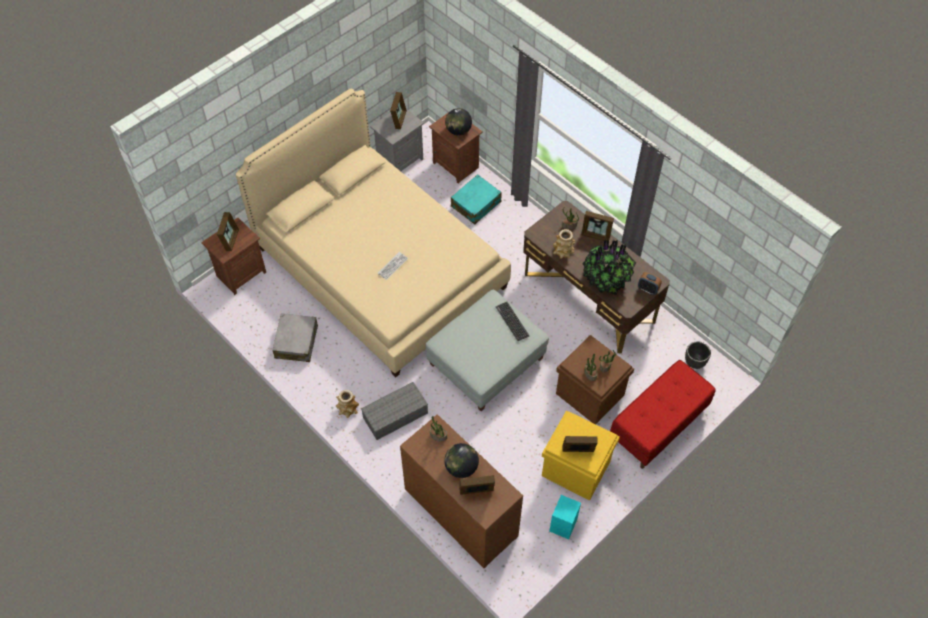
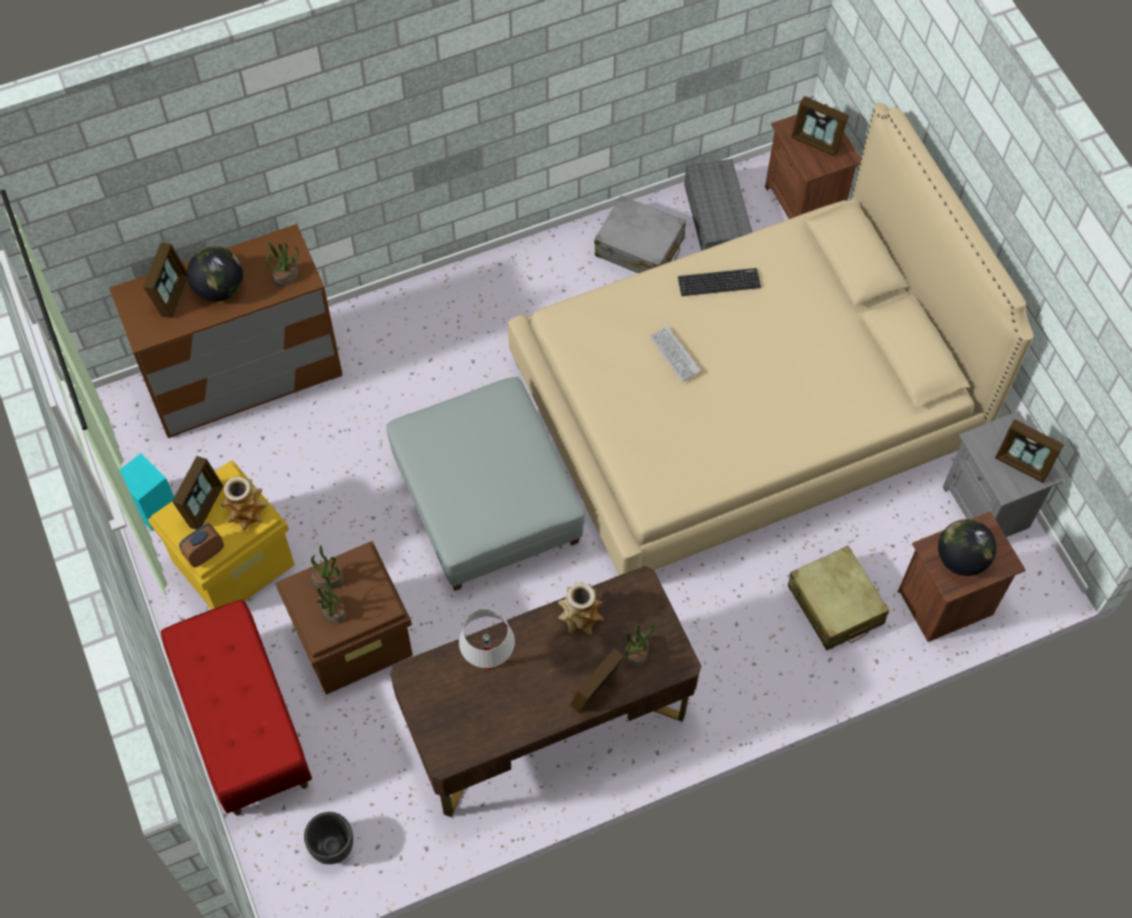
camera: 110 degrees right, 5 degrees up
(347, 409) = (488, 283): vase -> vase (246, 512)
(395, 416) = (446, 341): grey storage box -> grey storage box (715, 217)
(476, 204) = (835, 605): turquoise suitcase -> beige suitcase
(512, 321) = (498, 512): keyboard -> keyboard (719, 282)
(606, 279) = (489, 666): potted plant -> white table lamp
(648, 289) = (436, 730): alarm clock -> alarm clock (205, 553)

